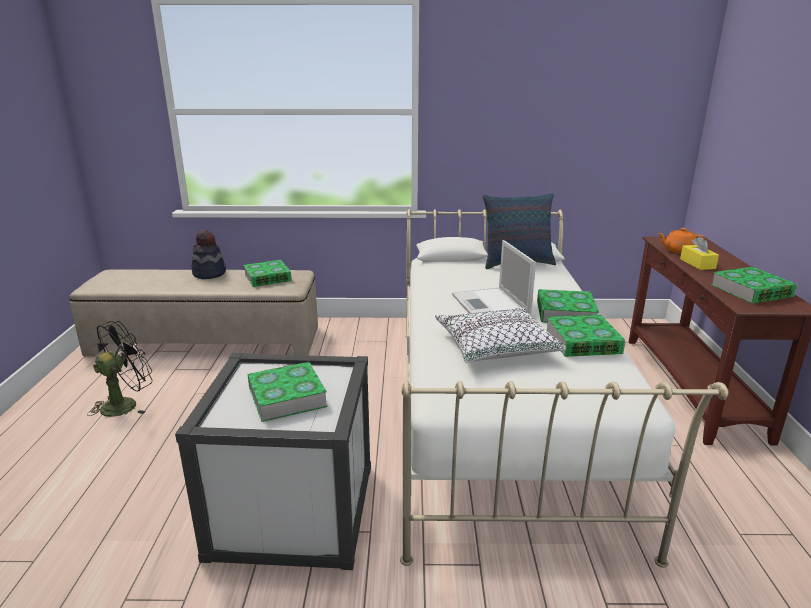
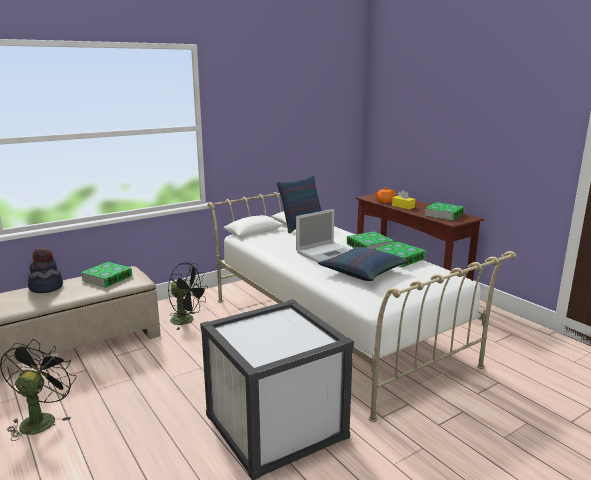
camera: 35 degrees left, 5 degrees down
(287, 397) = (278, 335): book -> none
(351, 348) = (187, 320): none -> black fan
(491, 306) = (326, 252): laptop -> laptop turned 75 degrees counterclockwise
(495, 346) = (362, 272): white pillow -> blue pillow

